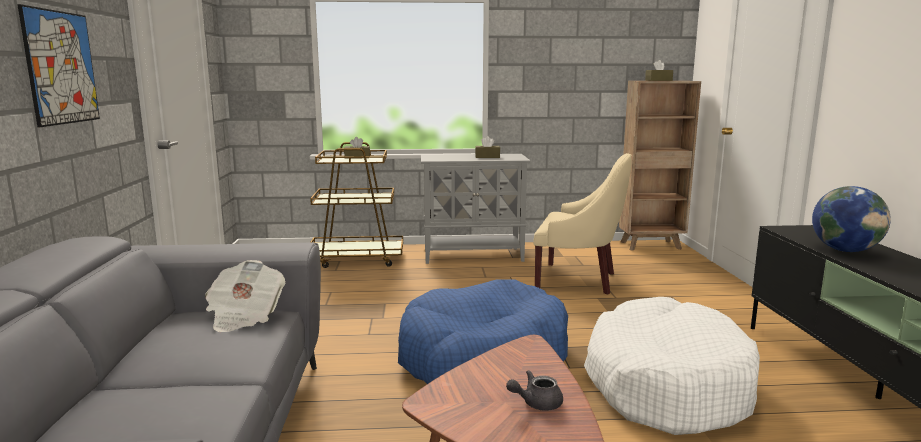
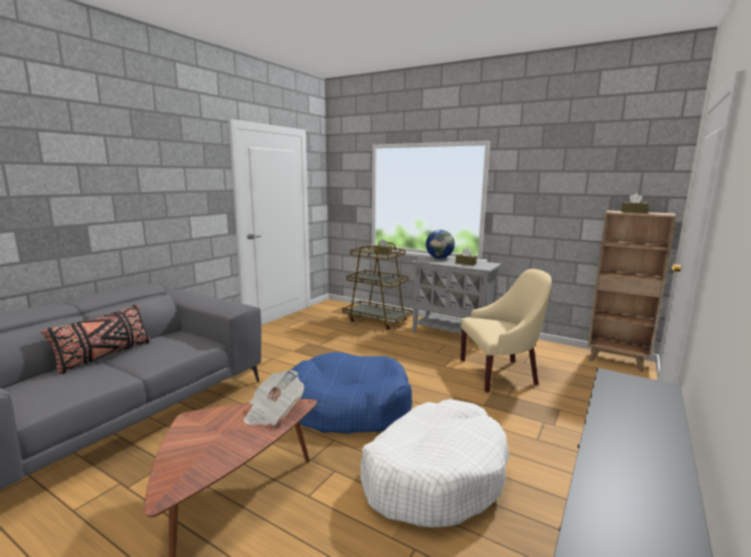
camera: 35 degrees right, 0 degrees up
(61, 67) = (165, 198): picture -> none
(118, 376) = (104, 356): none -> black pillow
(244, 316) = (191, 341): newspaper -> newspaper (273, 412)
(536, 403) = (230, 442): grey teapot -> none
(578, 280) = (500, 373): beige armchair -> beige armchair turned 60 degrees counterclockwise
(845, 250) = (621, 414): globe -> globe (439, 258)

